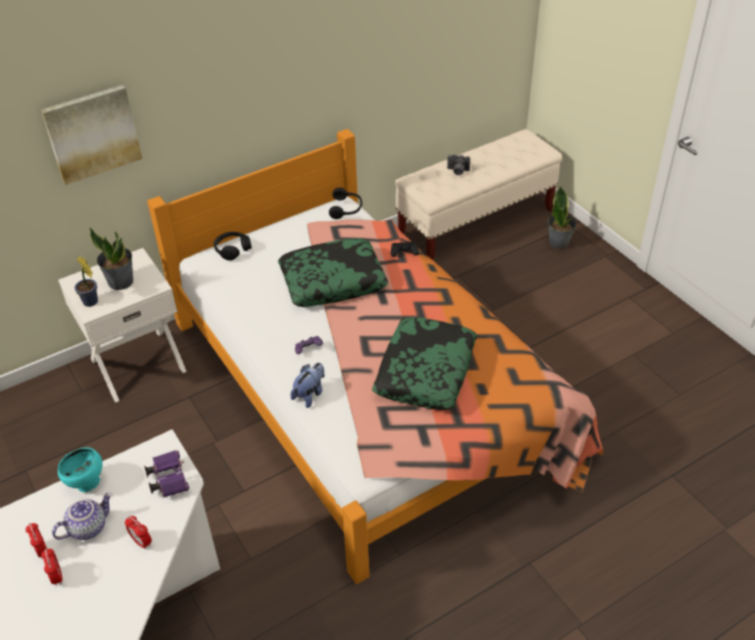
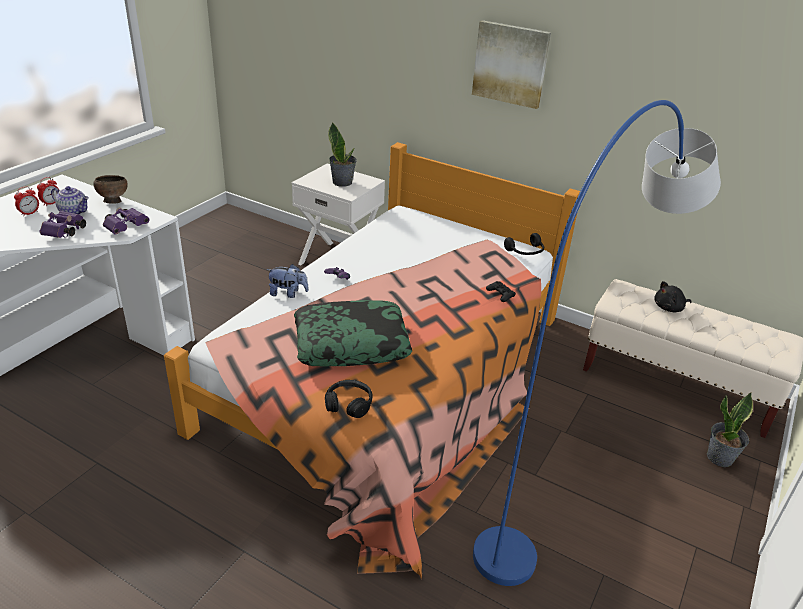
camera: 60 degrees right, 10 degrees down
(86, 484) = (113, 202): turquoise bowl -> brown bowl
(91, 303) = (313, 179): potted plant -> none
(92, 133) = (379, 64): picture -> picture (510, 64)
(141, 542) = (64, 232): alarm clock -> purple binoculars
(232, 249) = (424, 218): black headphones -> black headphones (349, 404)
(333, 281) = (429, 269): pillow -> none
(457, 171) = (669, 308): camera -> black plush toy
(550, 339) = (562, 489): none -> blue floor lamp

